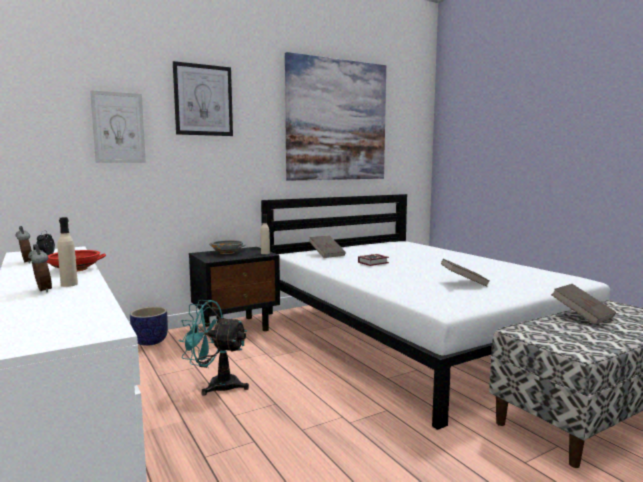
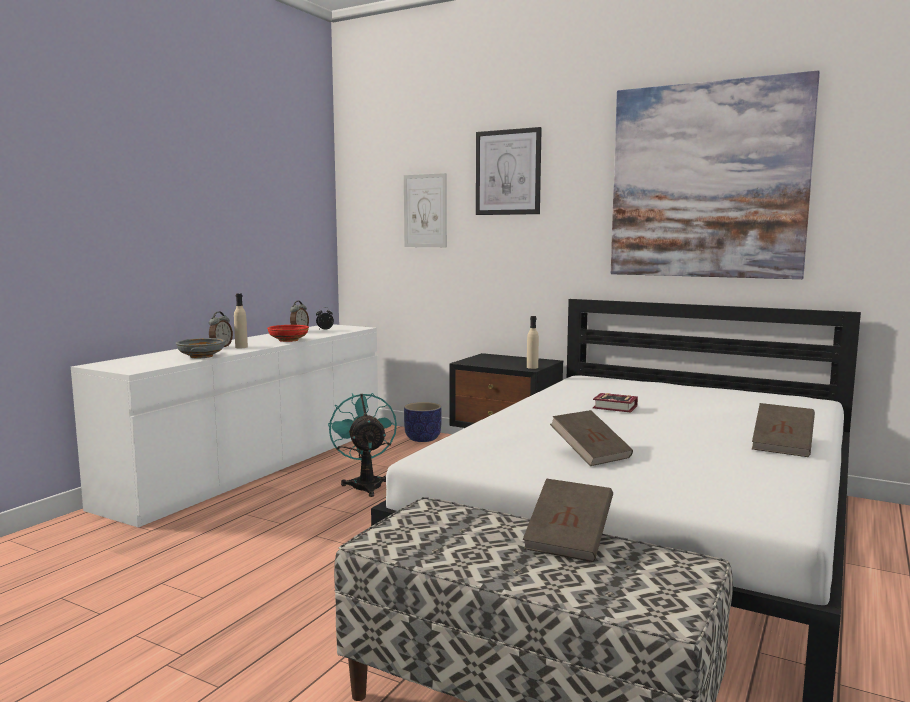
camera: 60 degrees right, 0 degrees up
(228, 252) = (508, 359): grey bowl -> grey bowl (201, 356)
(327, 254) = (618, 387): brown book -> brown book (782, 446)

